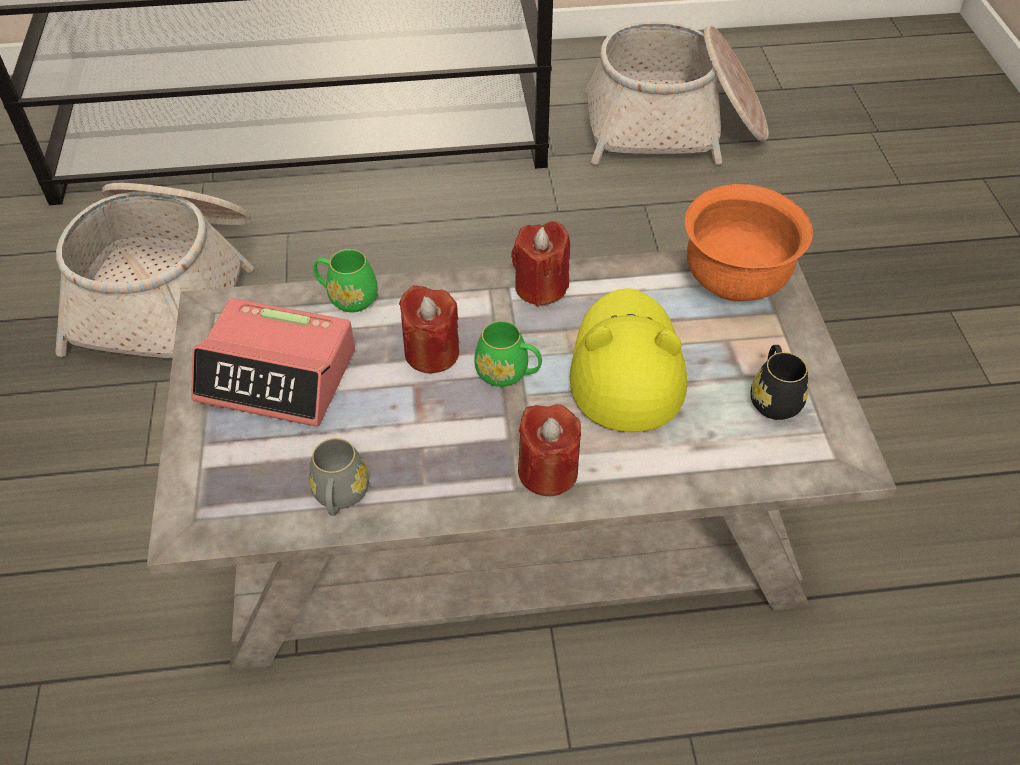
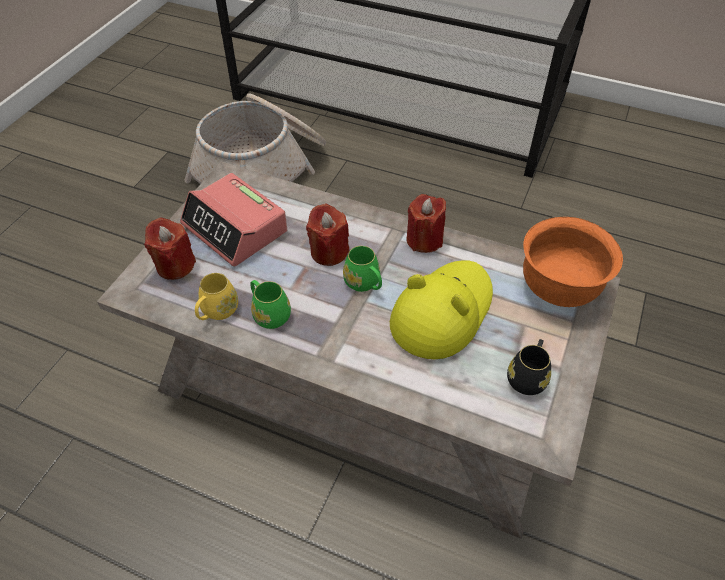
camera: 30 degrees right, 0 degrees up
(340, 497) = (217, 312): grey mug -> yellow mug
(347, 297) = (305, 200): green mug -> green mug (269, 314)
(547, 471) = (344, 354): red candle -> red candle (175, 265)
(674, 127) = (639, 182): basket -> none

